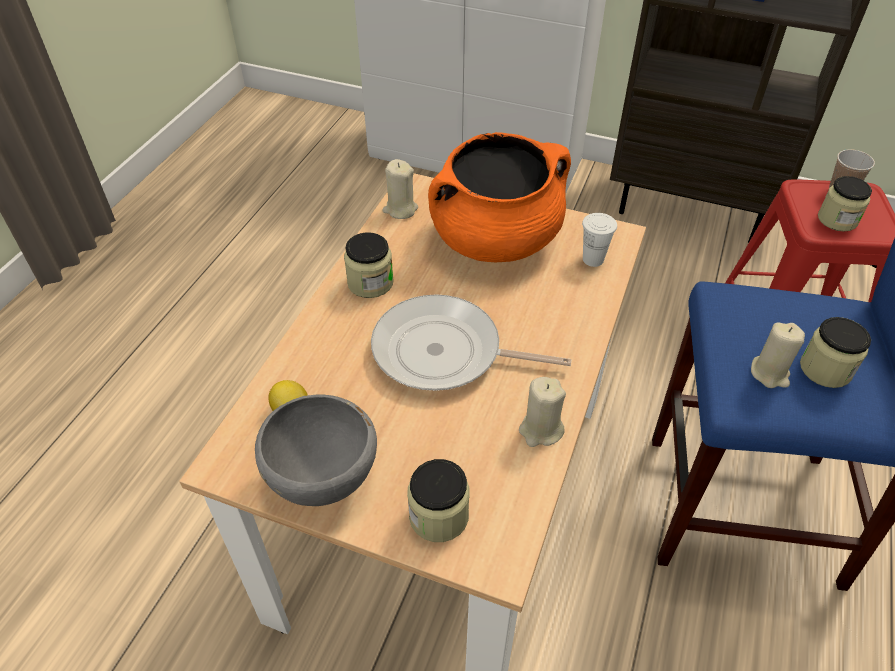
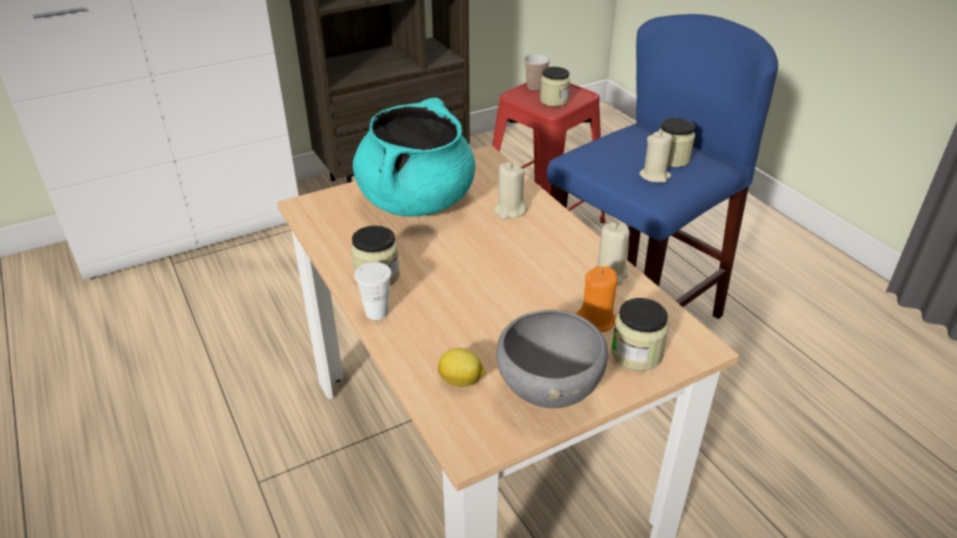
camera: 50 degrees left, 10 degrees down
(400, 209) = (319, 223): beige candle -> beige candle (509, 211)
(444, 353) = (494, 277): frying pan -> none
(457, 459) = (596, 320): none -> orange candle
(495, 239) = (416, 201): orange cooking pot -> turquoise cooking pot
(593, 259) = (492, 176): white cup -> white cup (377, 312)

